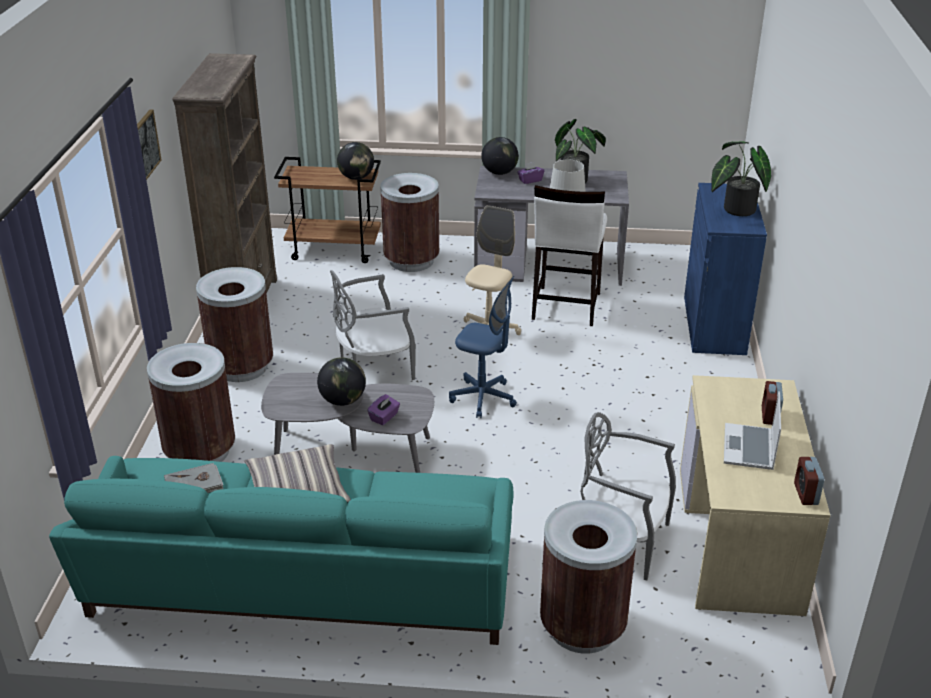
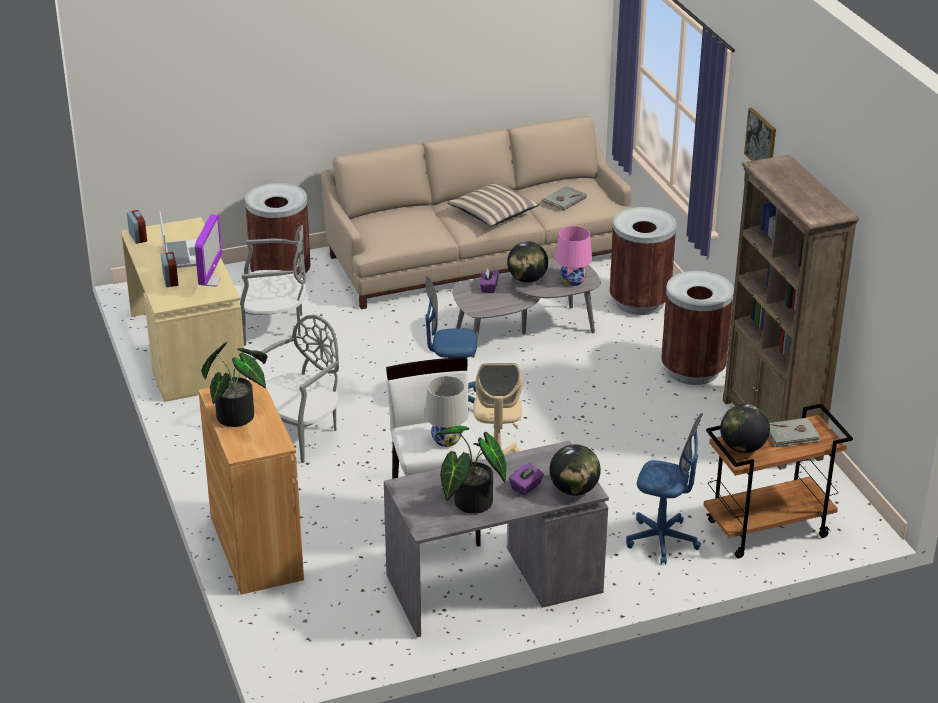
camera: 155 degrees right, 0 degrees up
(299, 386) = (572, 281): none -> pink table lamp
(303, 580) = (479, 254): turquoise sofa -> beige sofa
(314, 177) = (792, 435): none -> grey book
(374, 367) = (575, 402): grey chair -> grey chair (300, 434)
(411, 261) = (662, 540): brown trash can -> blue office chair
(714, 325) = (256, 548): blue cabinet -> brown cabinet
(722, 403) = (209, 281): none -> monitor

